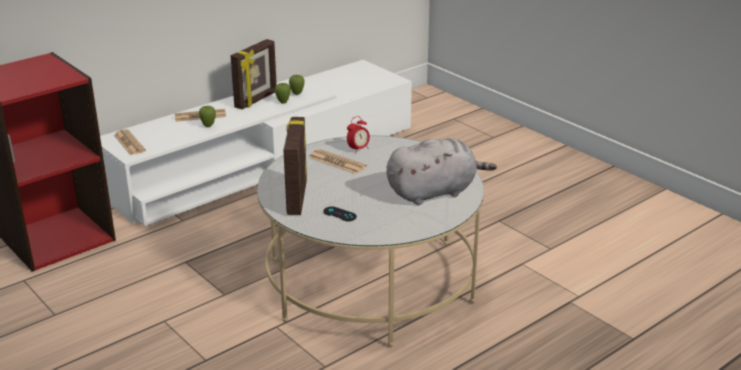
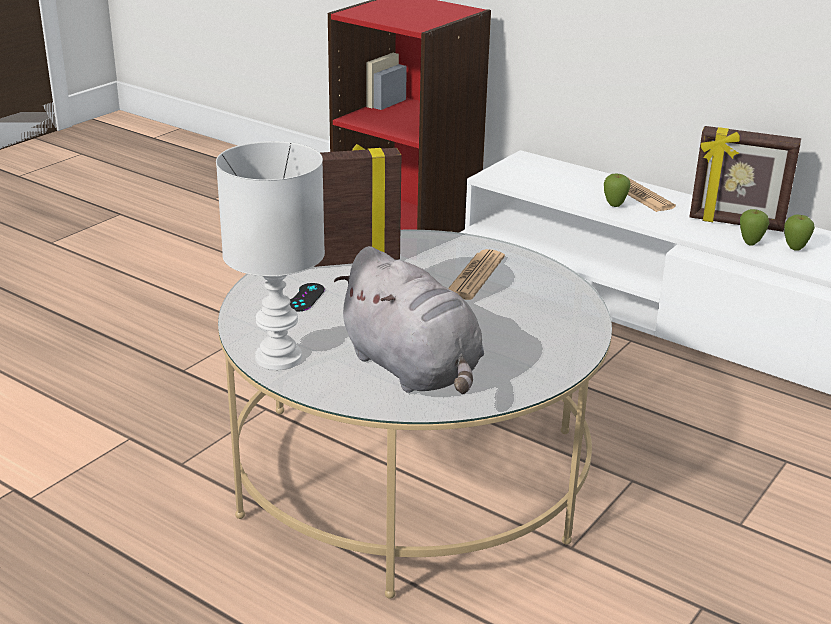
camera: 75 degrees right, 0 degrees up
(129, 143) = (523, 170): newspaper -> none
(358, 149) = (533, 287): alarm clock -> none
(407, 228) = (277, 357): none -> white table lamp

